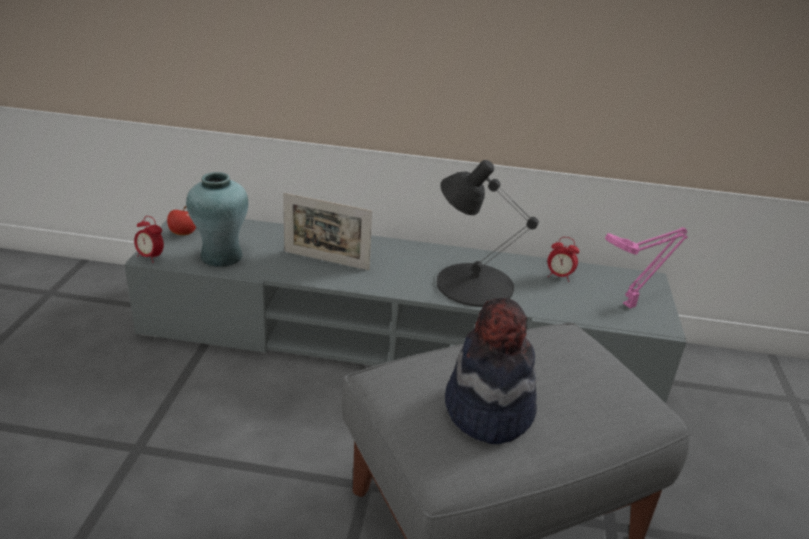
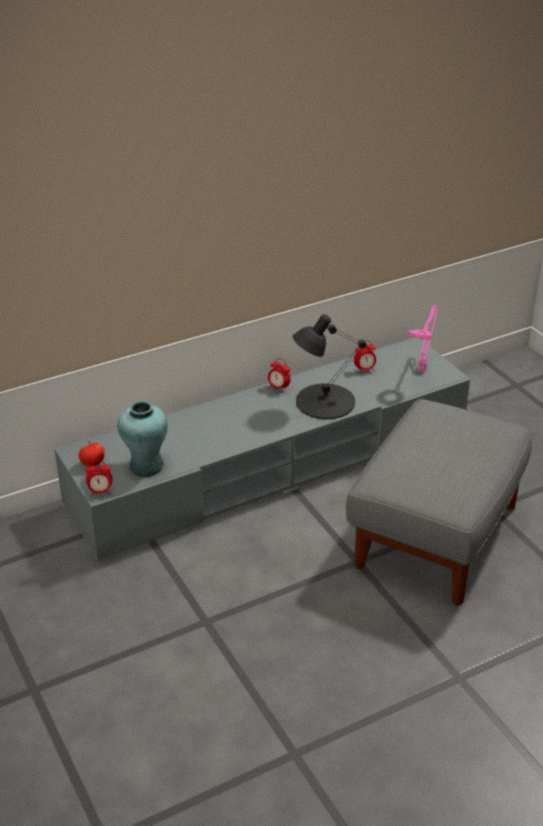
camera: 35 degrees left, 5 degrees up
(326, 260) = (217, 432): picture frame -> none
(442, 252) = (278, 388): none -> alarm clock
(488, 410) = (446, 469): hat -> none

